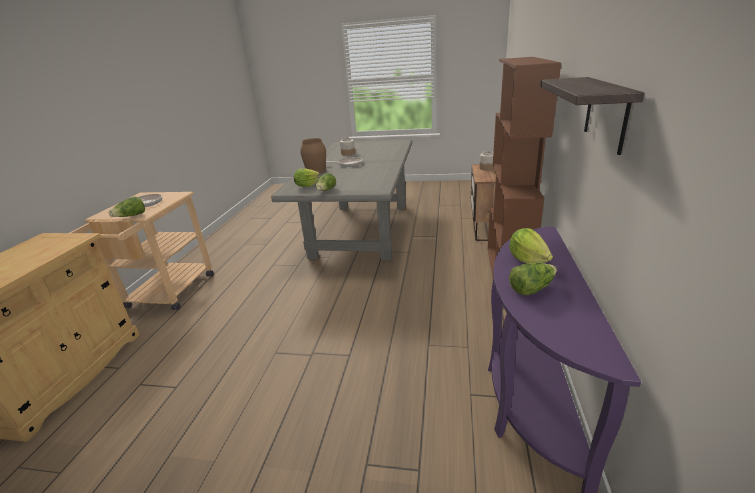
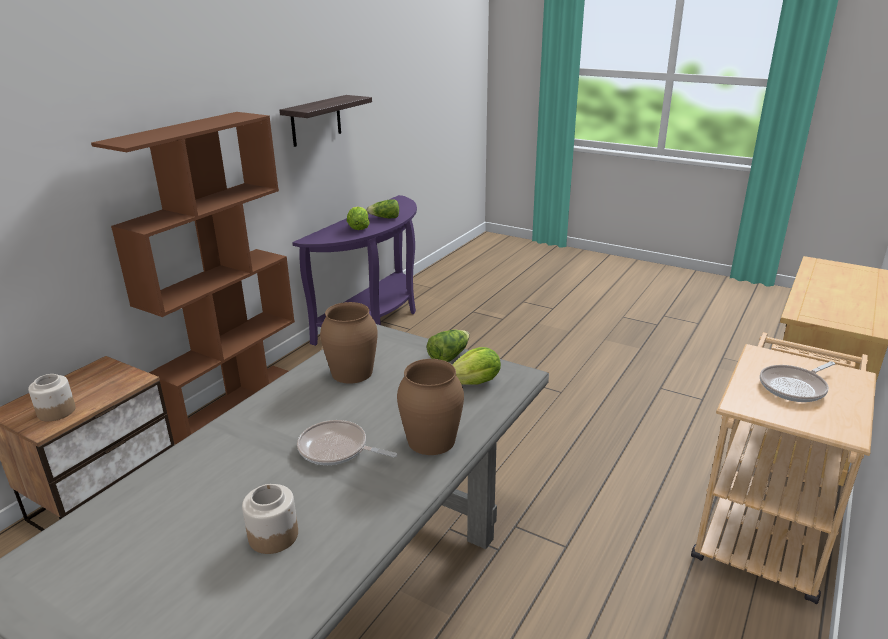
camera: 160 degrees left, 0 degrees up
(131, 216) = (778, 352): lettuce -> none
(368, 177) = (351, 372): none -> brown vase

